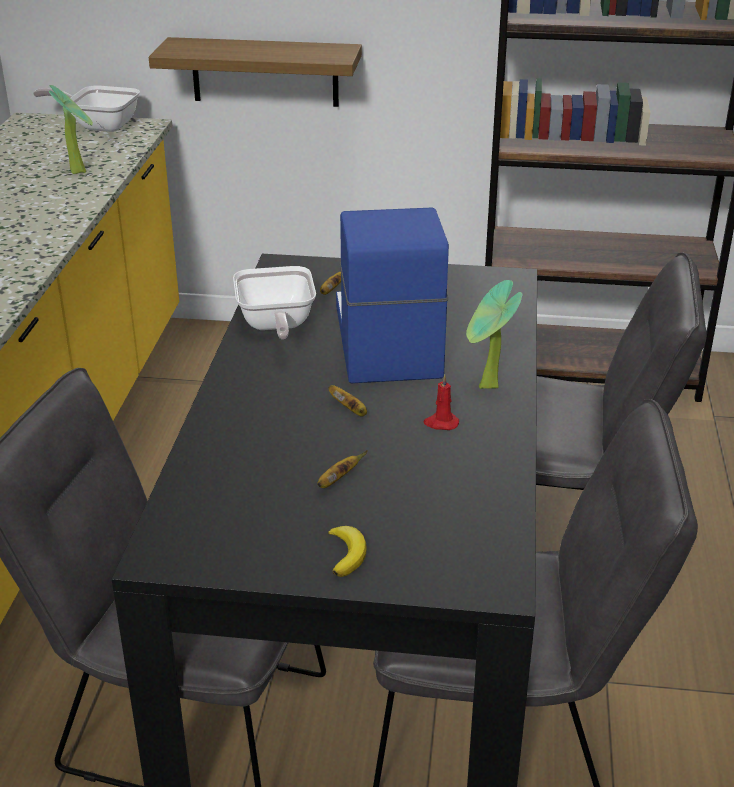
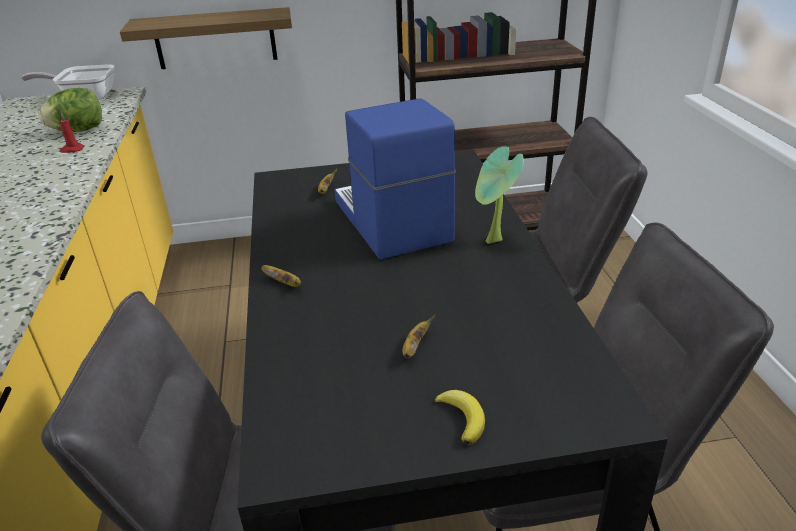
camera: 15 degrees left, 0 degrees up
(80, 171) = (79, 131): potted plant -> lettuce
(275, 326) = (292, 225): frying pan -> none
(350, 410) = (392, 282): banana -> banana (284, 284)
(441, 423) = (474, 278): red candle -> red candle (72, 150)

